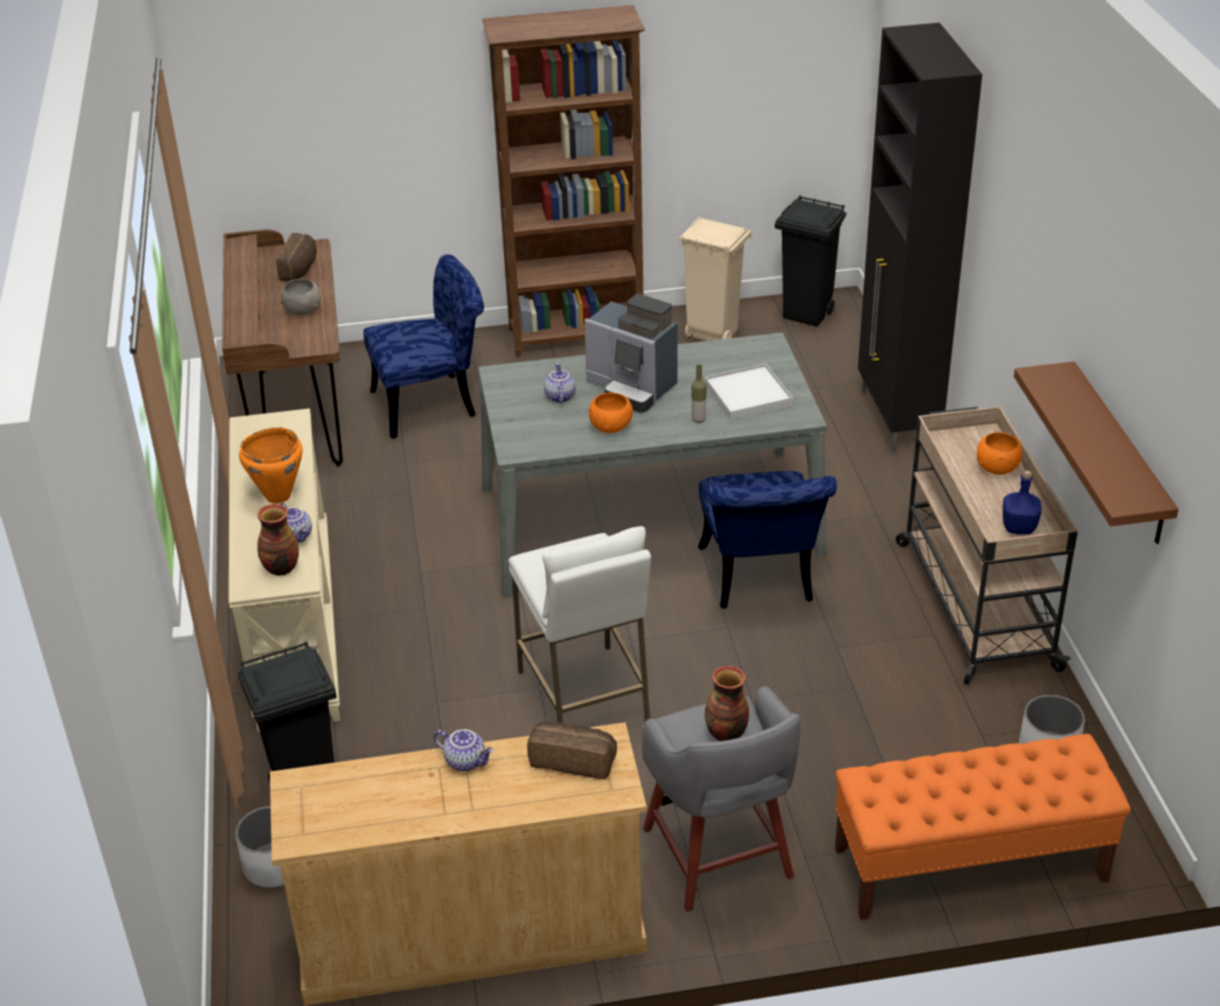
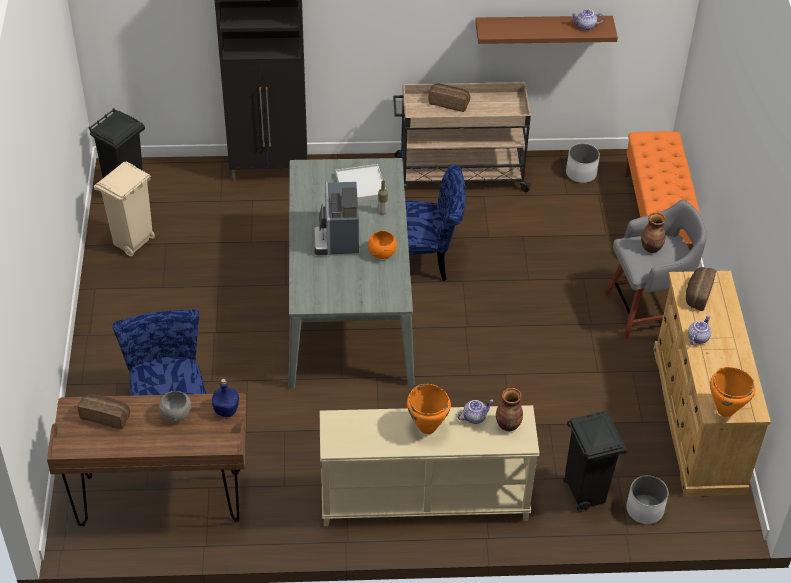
camera: 85 degrees left, 10 degrees up
(299, 798) = (725, 409): none -> orange cooking pot
(559, 396) = (339, 274): teapot -> teapot (585, 26)
(577, 336) = (105, 318): brown bookcase -> none
(584, 696) = (515, 353): white stool -> none
(632, 388) = (338, 238): coffee machine -> coffee machine turned 135 degrees clockwise
(997, 468) = (449, 103): orange bowl -> bread
(1019, 528) = (505, 106): blue bottle -> blue bottle (227, 410)

